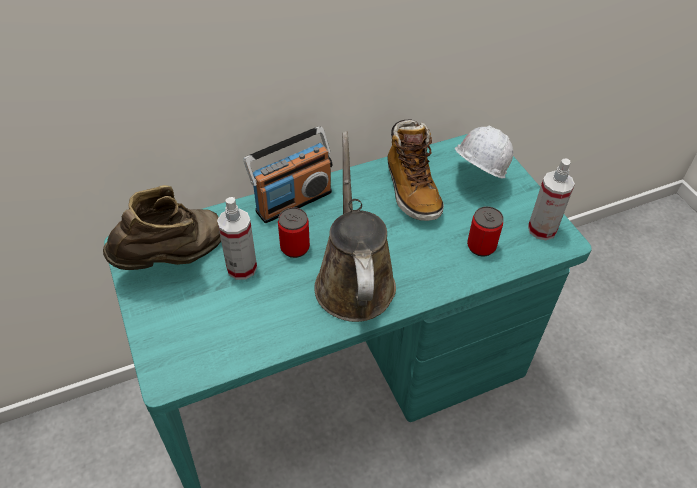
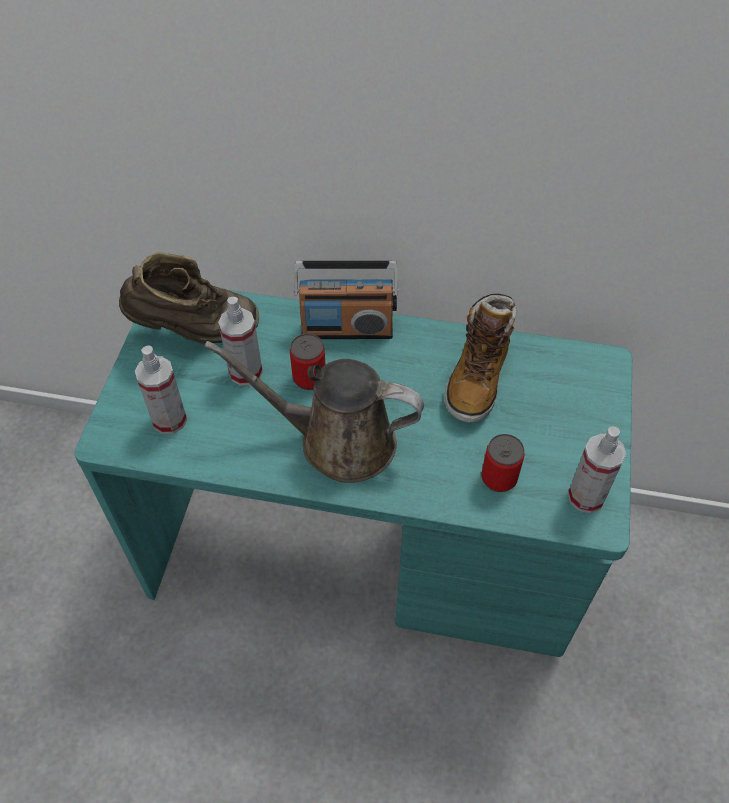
camera: 35 degrees right, 5 degrees up
(209, 334) = (169, 420): none -> spray bottle
(353, 280) = (337, 441): brown watering can -> brown watering can turned 105 degrees counterclockwise
(475, 181) = (558, 402): white hard hat -> none

